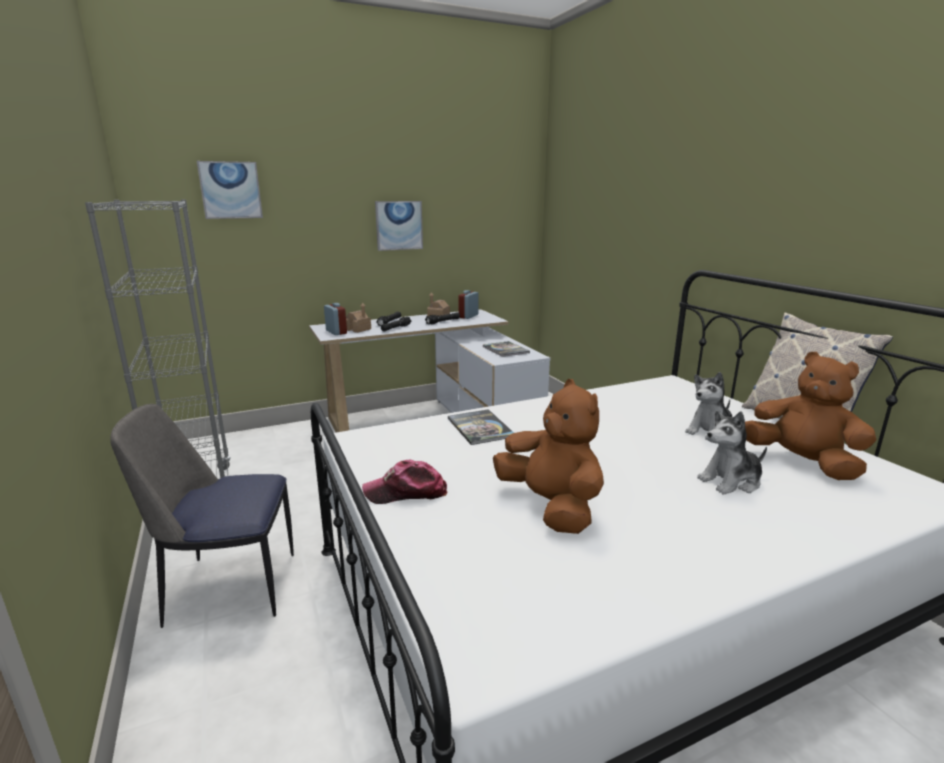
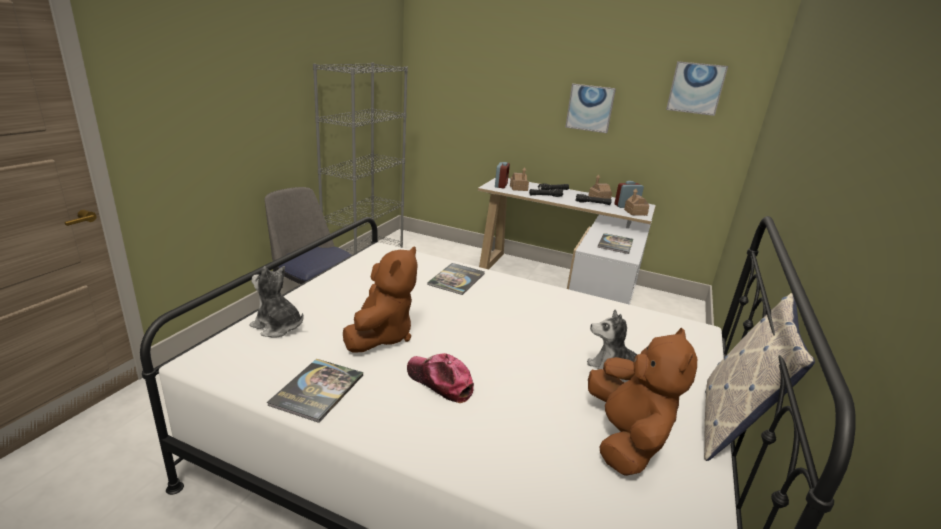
camera: 45 degrees right, 5 degrees up
(230, 190) = (466, 62): picture -> picture (696, 88)
(406, 492) = (341, 286): cap -> cap (440, 382)
(485, 318) = (635, 212): none -> toy house
(633, 585) = (317, 390): none -> book
(731, 481) = (523, 403): plush toy -> plush toy (277, 327)

